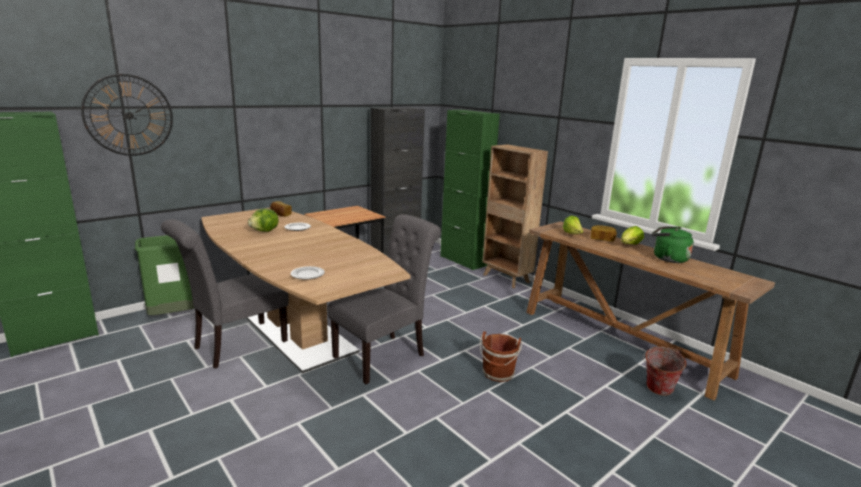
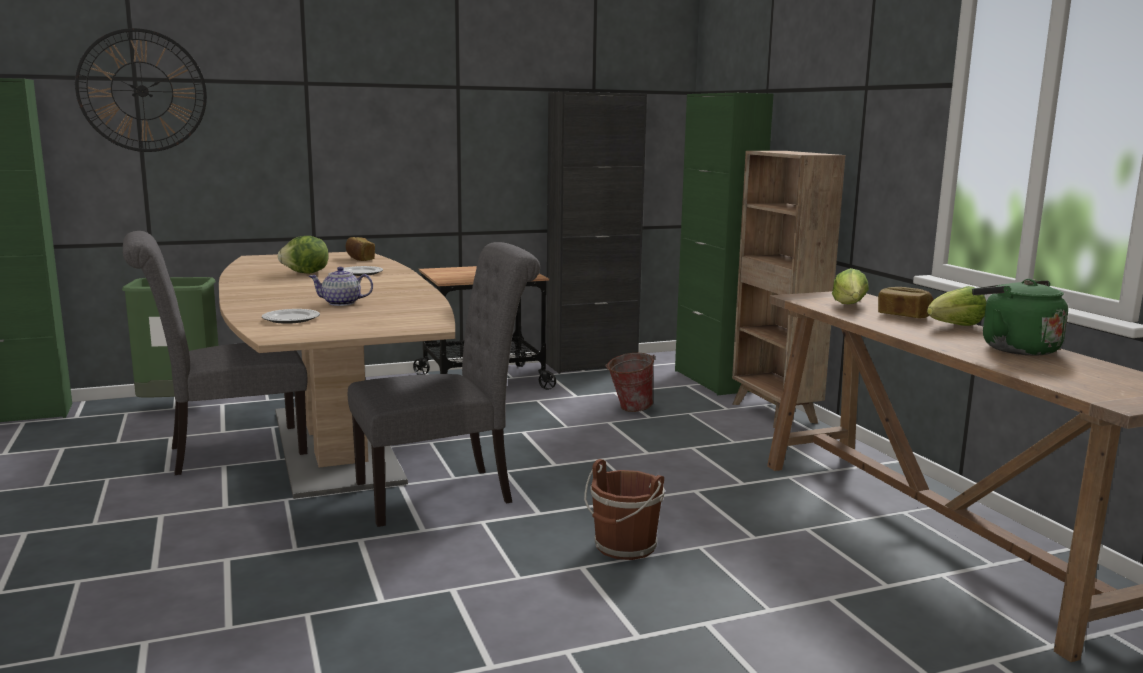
camera: 20 degrees right, 5 degrees down
(320, 257) = (342, 303): none -> teapot
(657, 391) = (942, 624): bucket -> bucket (629, 409)

